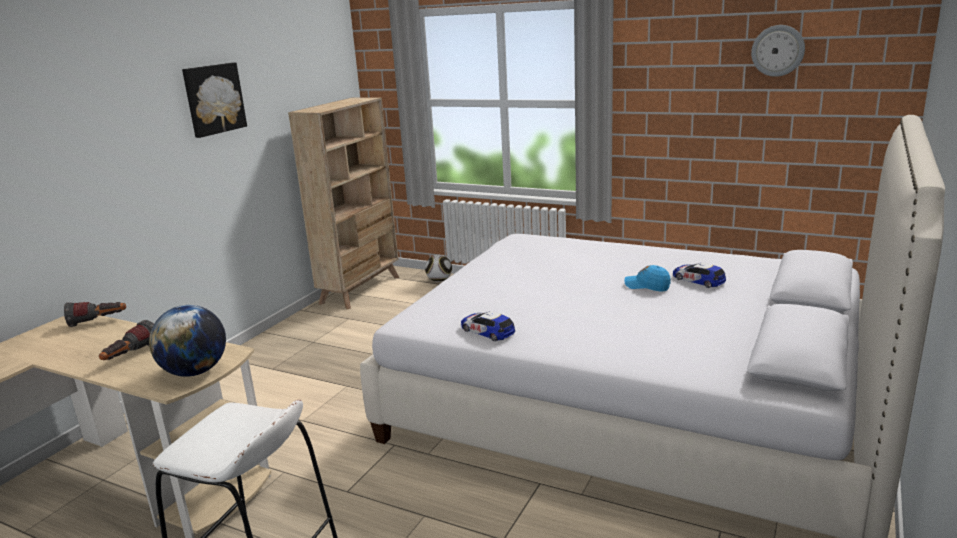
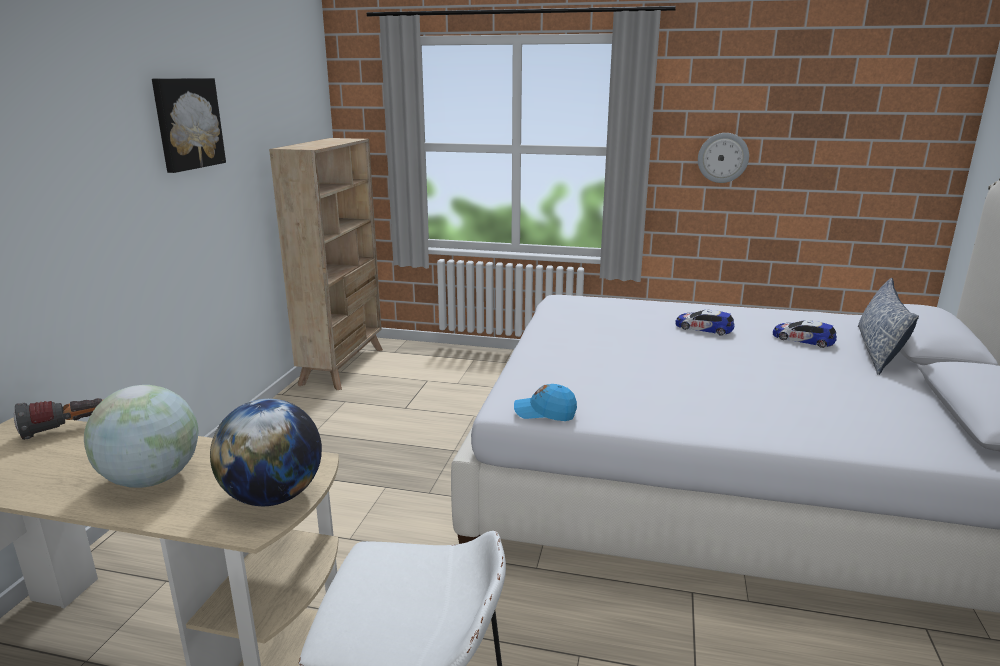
camera: 15 degrees left, 0 degrees up
(130, 356) = (151, 479): flashlight -> globe
(439, 280) = (432, 352): football -> none
(487, 331) = (625, 410): toy car -> toy car (703, 328)
(647, 286) = (757, 348): blue cap -> blue cap (545, 413)
(760, 292) = (877, 350): none -> pillow
(777, 50) = (830, 97): wall clock -> wall clock (723, 157)

